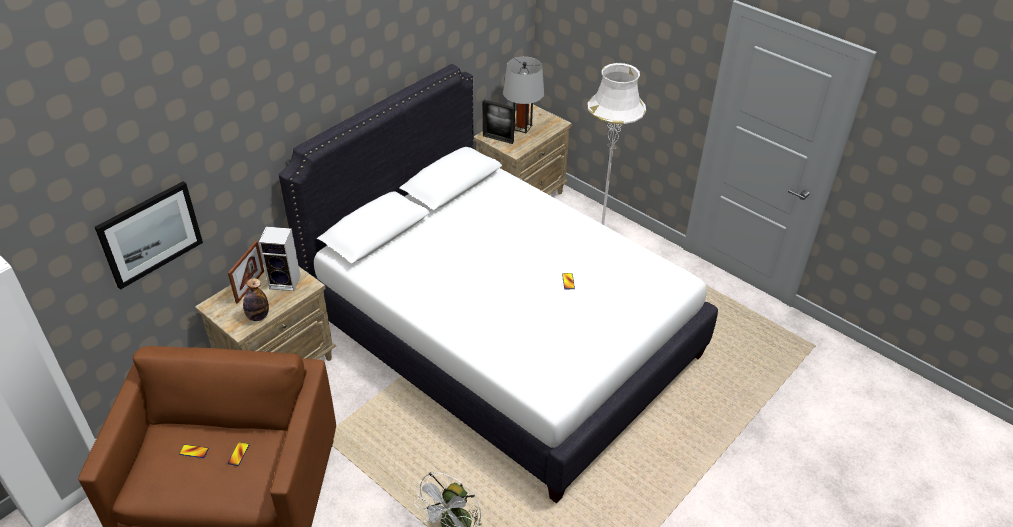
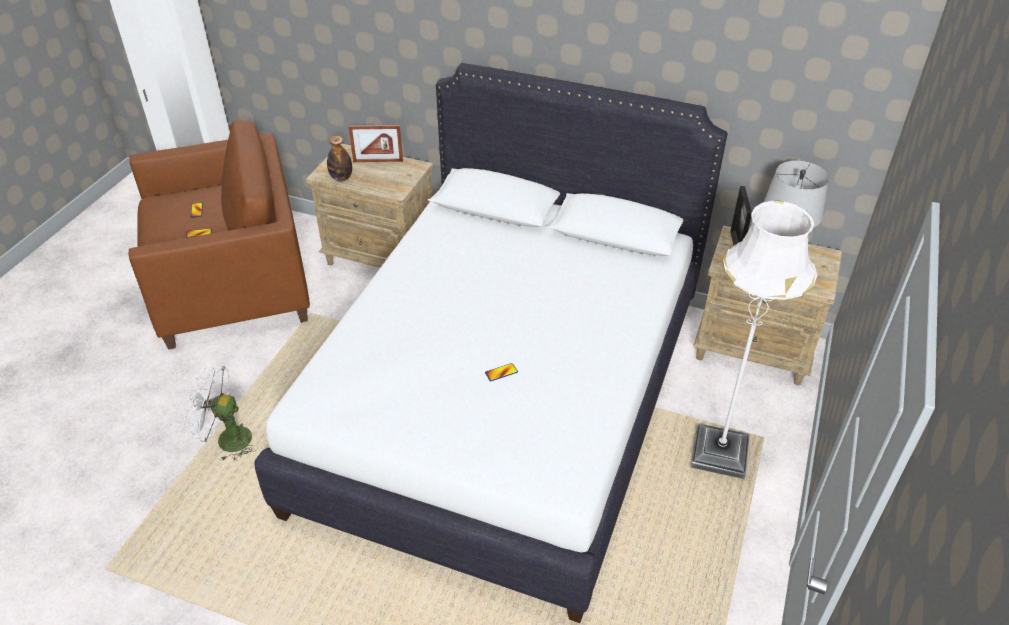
camera: 70 degrees right, 0 degrees up
(150, 234) = (314, 46): picture -> none
(286, 281) = (395, 177): speaker -> none

